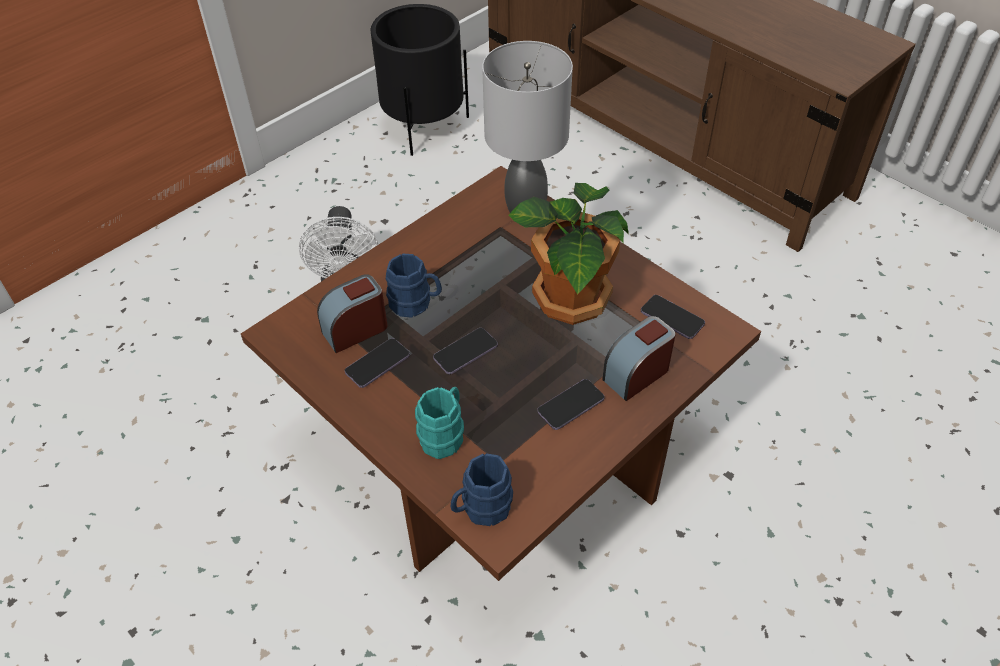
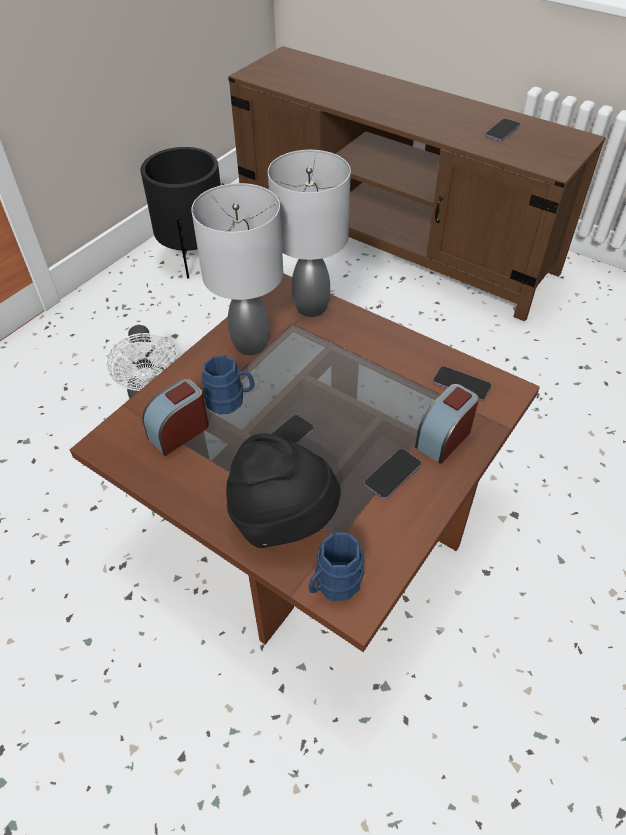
camera: 10 degrees left, 0 degrees up
(377, 364) = (206, 461): phone -> phone (502, 131)
(444, 434) = (283, 518): turquoise mug -> black hat
(449, 243) = (250, 343): none -> grey table lamp
(569, 301) = (368, 381): potted plant -> none

